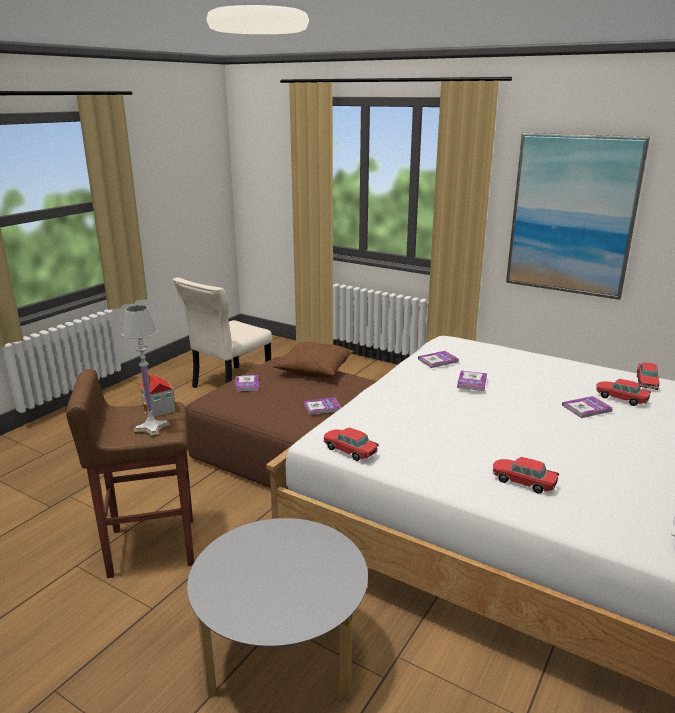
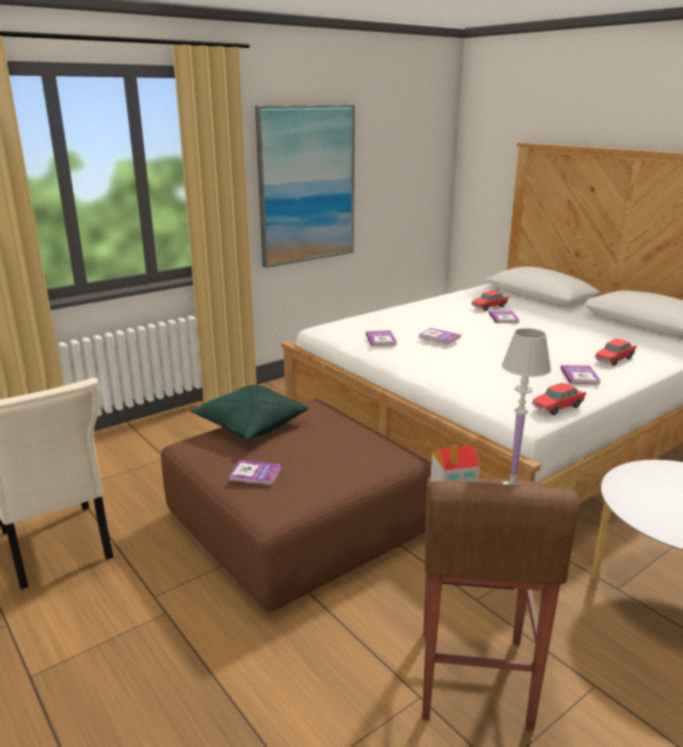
camera: 70 degrees left, 0 degrees up
(314, 369) = (250, 424): brown pillow -> green pillow
(322, 407) = (359, 436): book -> book (579, 376)
(646, 383) = (464, 295): toy car -> none

